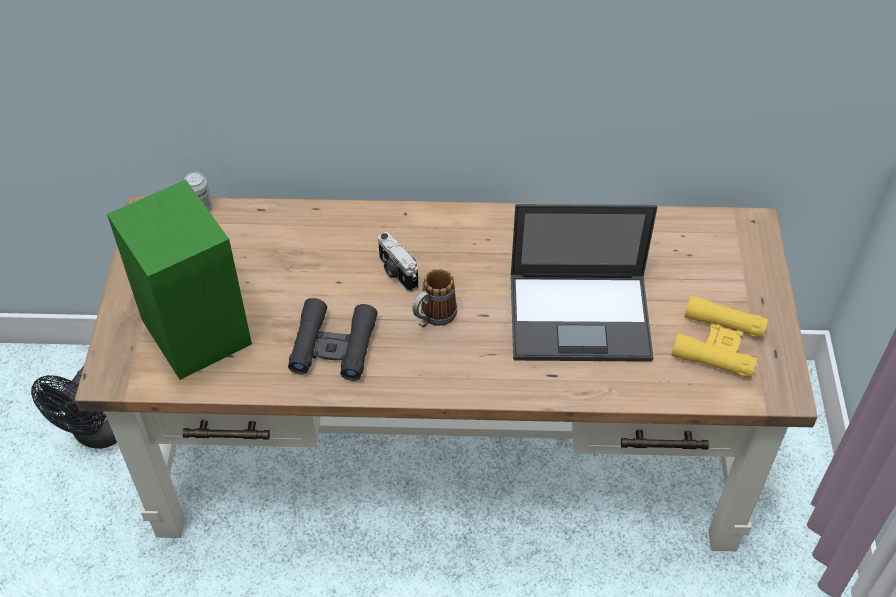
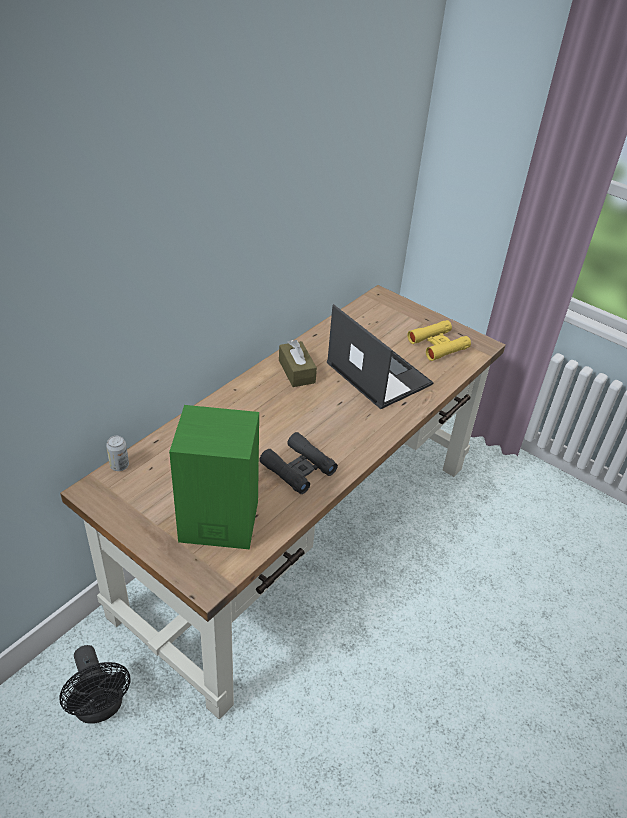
camera: 55 degrees left, 10 degrees down
(397, 273) = (274, 416): camera -> none
(433, 317) = (321, 421): mug -> none
(496, 243) = (296, 371): none -> brown tissue box
(581, 316) = (377, 373): laptop -> laptop turned 75 degrees counterclockwise

